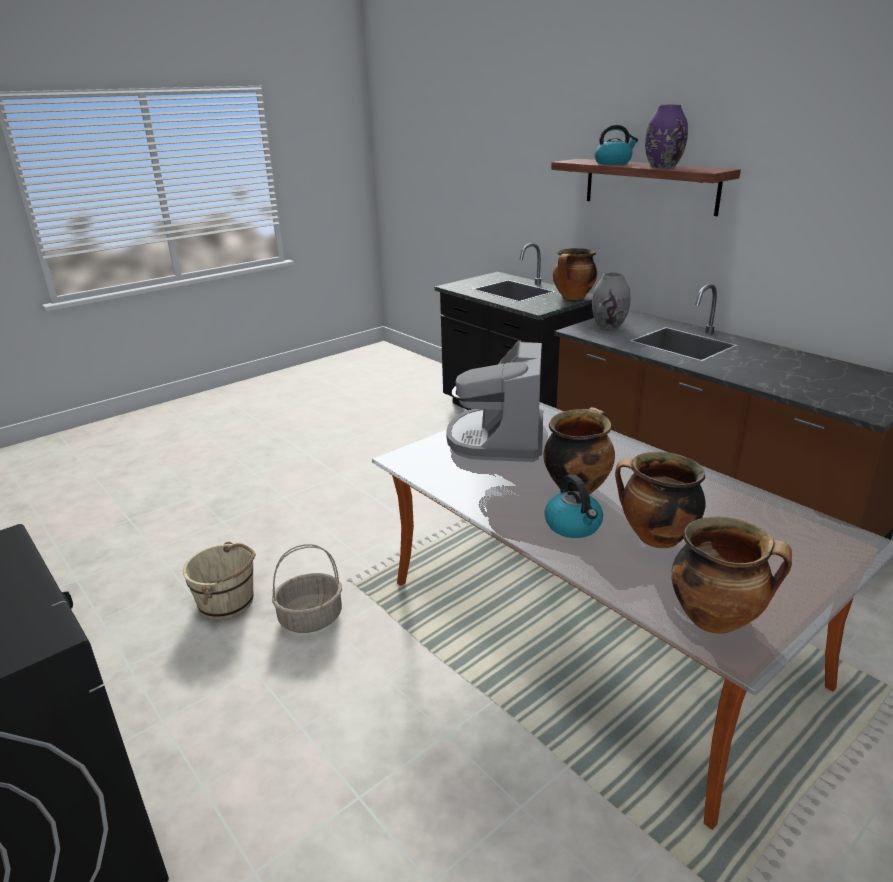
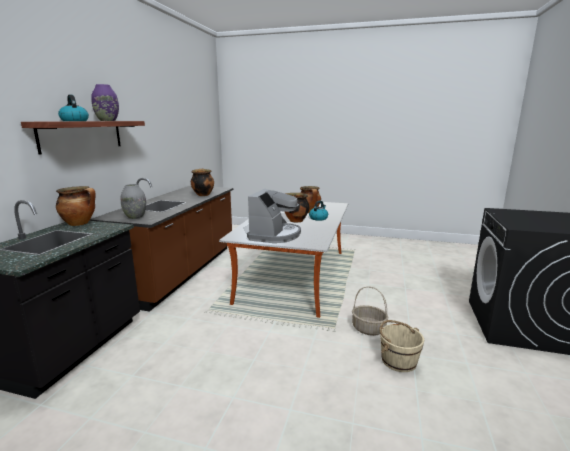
camera: 125 degrees left, 10 degrees down
(498, 439) = (275, 235): coffee machine -> coffee machine turned 45 degrees counterclockwise
(716, 619) = (332, 206): cooking pot -> cooking pot (203, 195)

